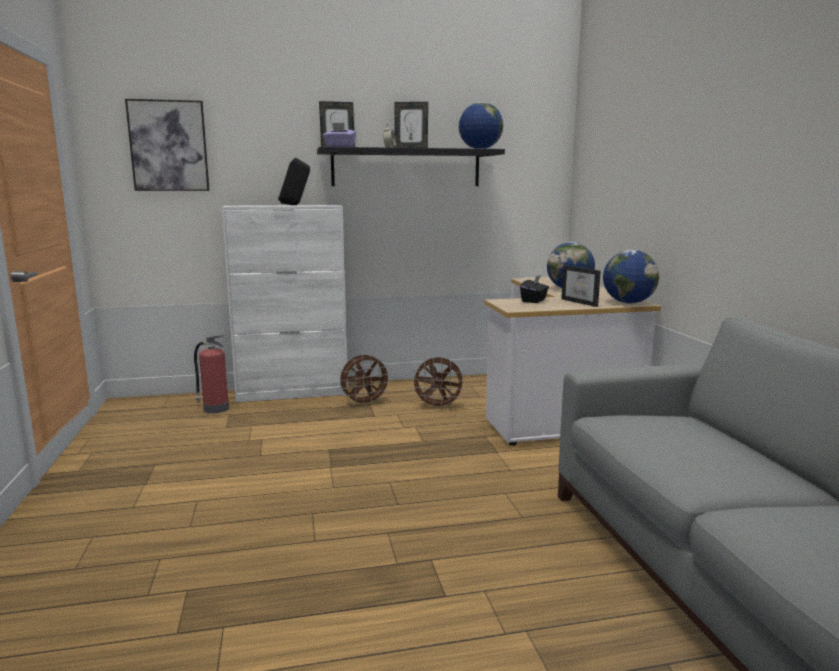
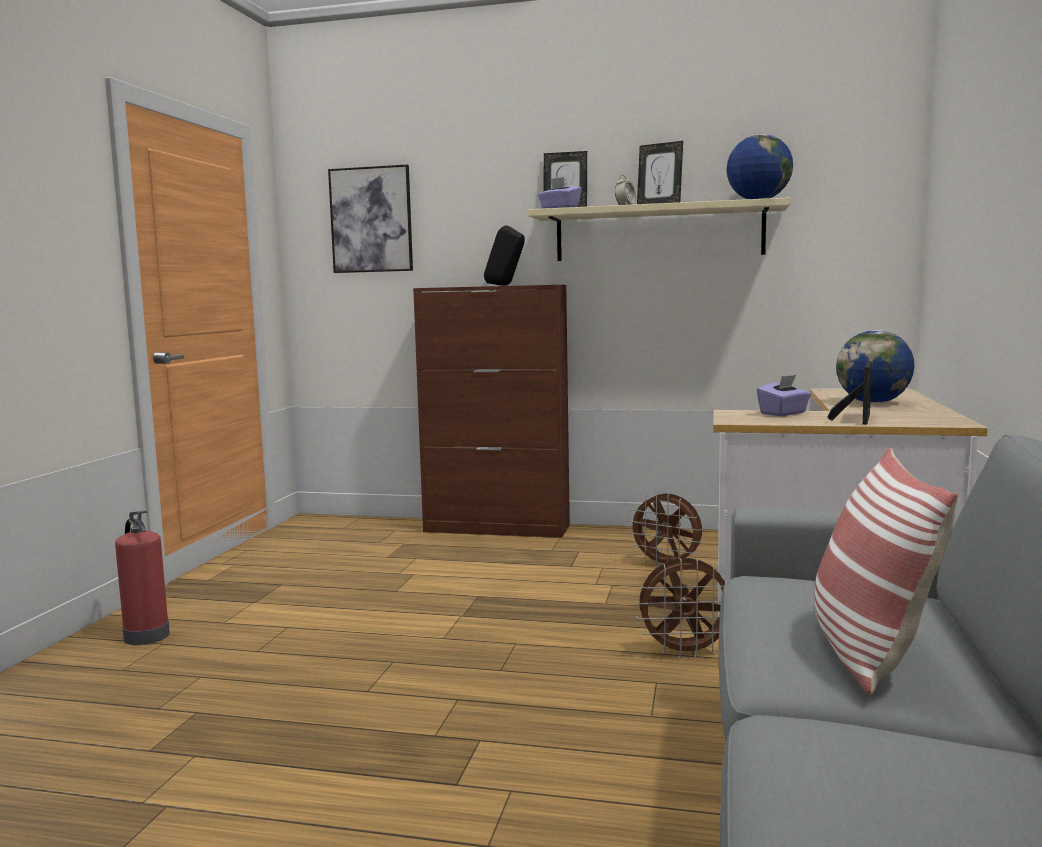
camera: 25 degrees right, 5 degrees down
(215, 408) = (394, 536): fire extinguisher -> fire extinguisher (146, 635)
(293, 393) = (497, 528): white cabinet -> brown cabinet
(365, 403) = (572, 550): brown fan -> brown fan (685, 652)
(406, 168) = (658, 233): black shelf -> beige shelf
(534, 301) = (783, 413): black tissue box -> purple tissue box
(583, 302) = (858, 418): picture frame -> picture frame turned 150 degrees counterclockwise
(628, 303) = (935, 422): globe -> none
(715, 459) = (866, 651): none -> pillow

